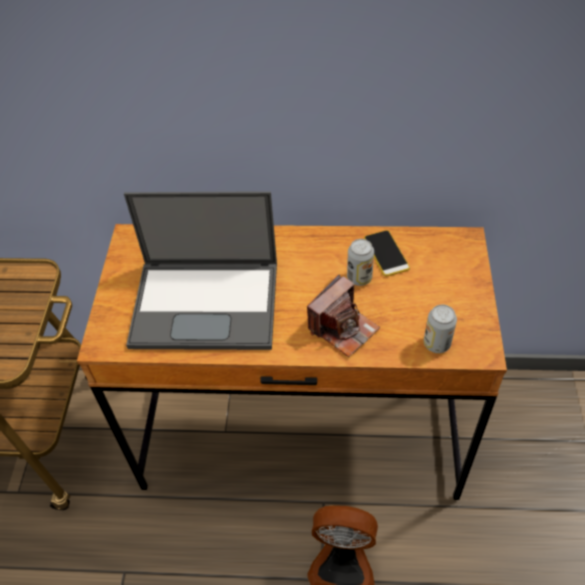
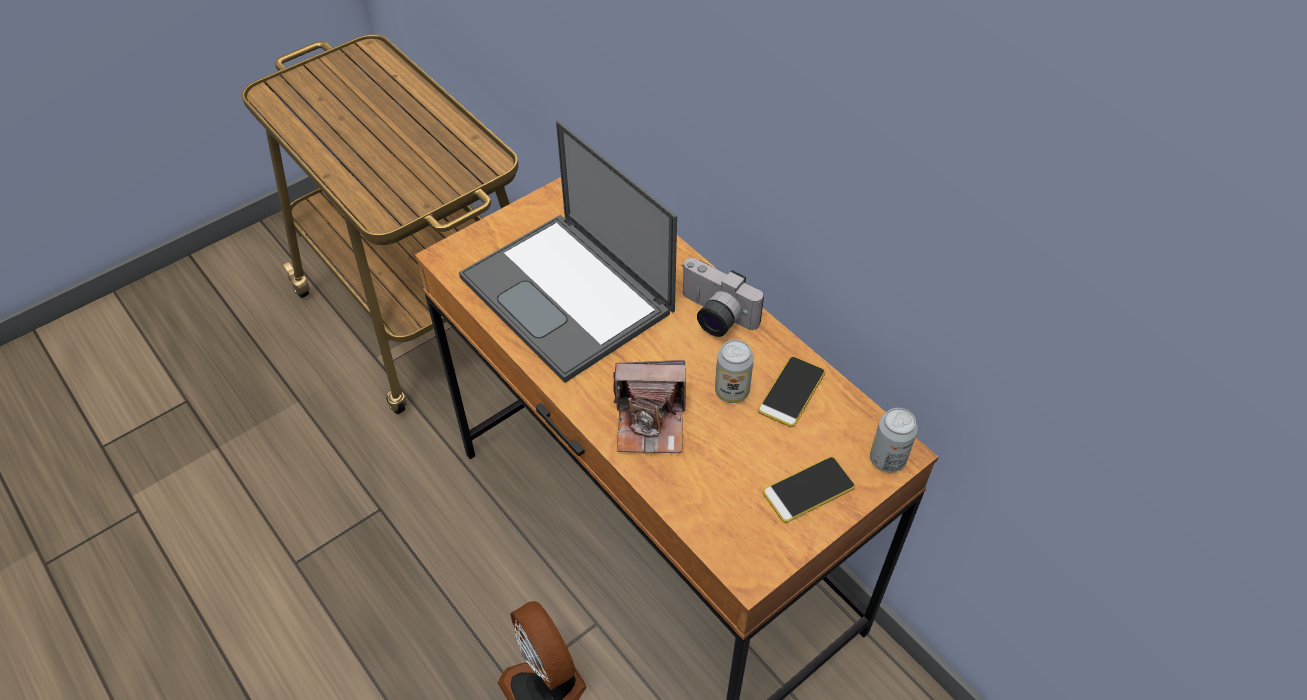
camera: 45 degrees right, 0 degrees up
(299, 250) = (713, 316): none -> camera
(436, 343) = (715, 519): can -> can (887, 459)
(455, 291) = (808, 490): none -> phone

